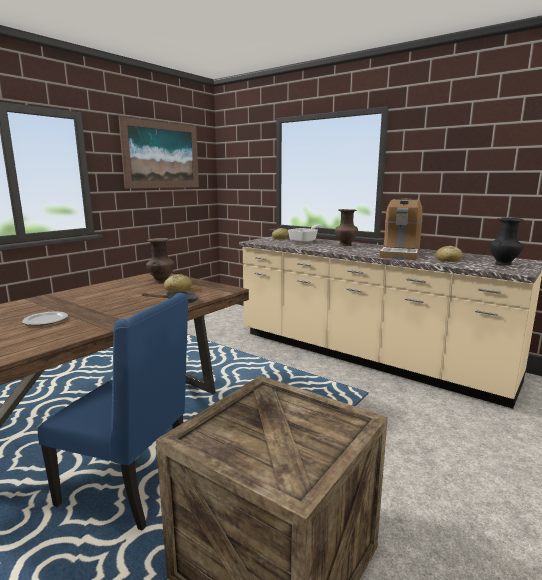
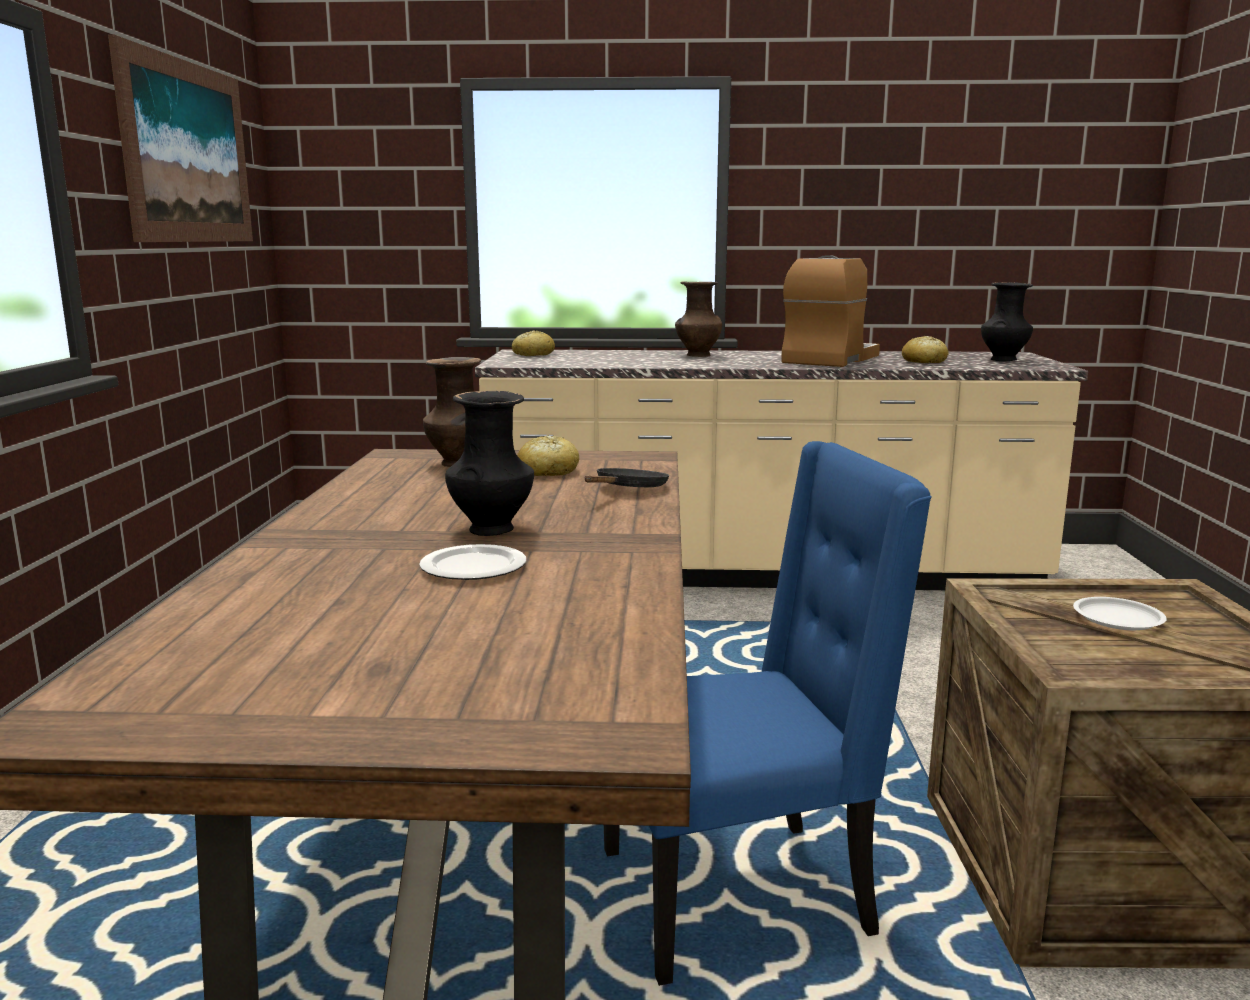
camera: 35 degrees left, 0 degrees up
(93, 308) = (492, 529): none -> black vase
(282, 422) = (1118, 619): none -> white plate
(305, 241) = (600, 355): frying pan -> none
(400, 253) = (830, 359): coffee machine -> coffee machine turned 135 degrees counterclockwise

